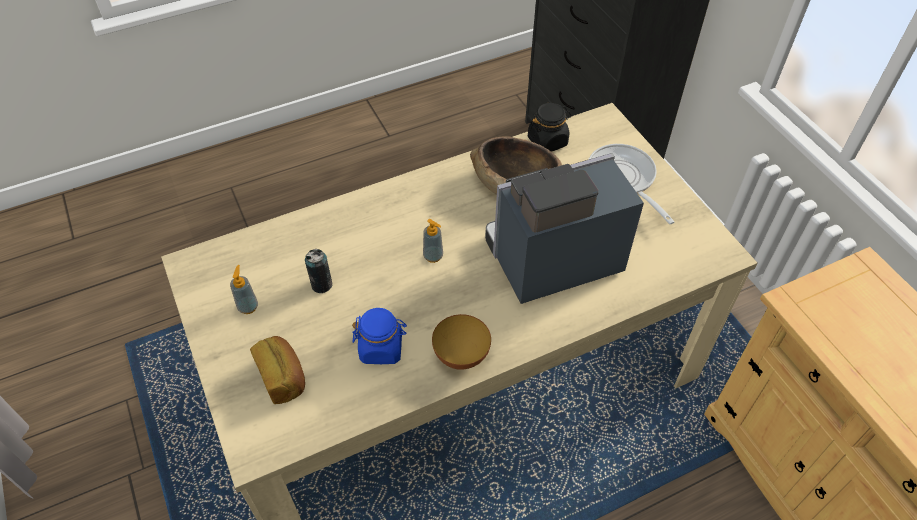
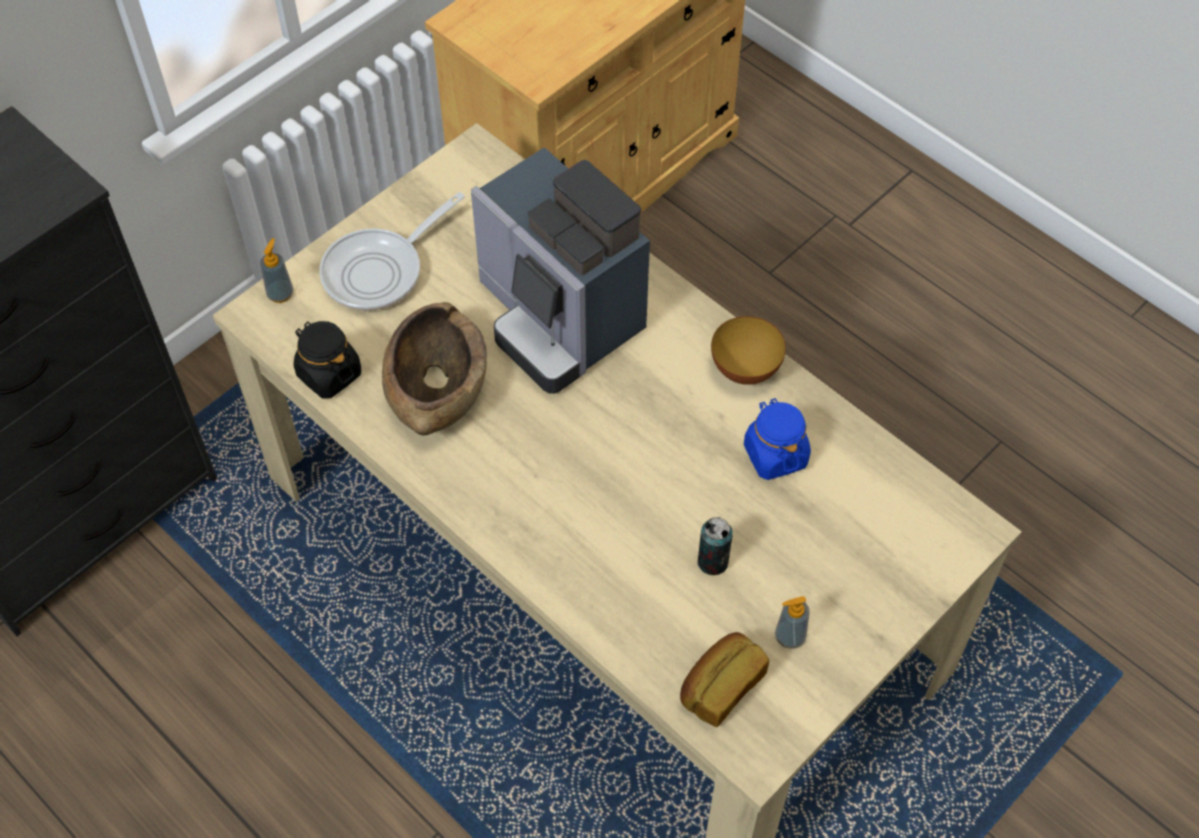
camera: 110 degrees left, 5 degrees up
(283, 377) = (867, 545): bread -> bread (720, 687)
(433, 256) = (606, 448): soap dispenser -> soap dispenser (280, 294)

